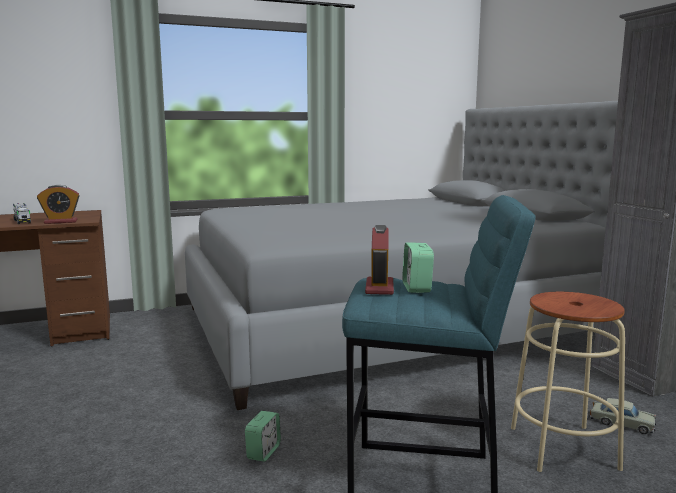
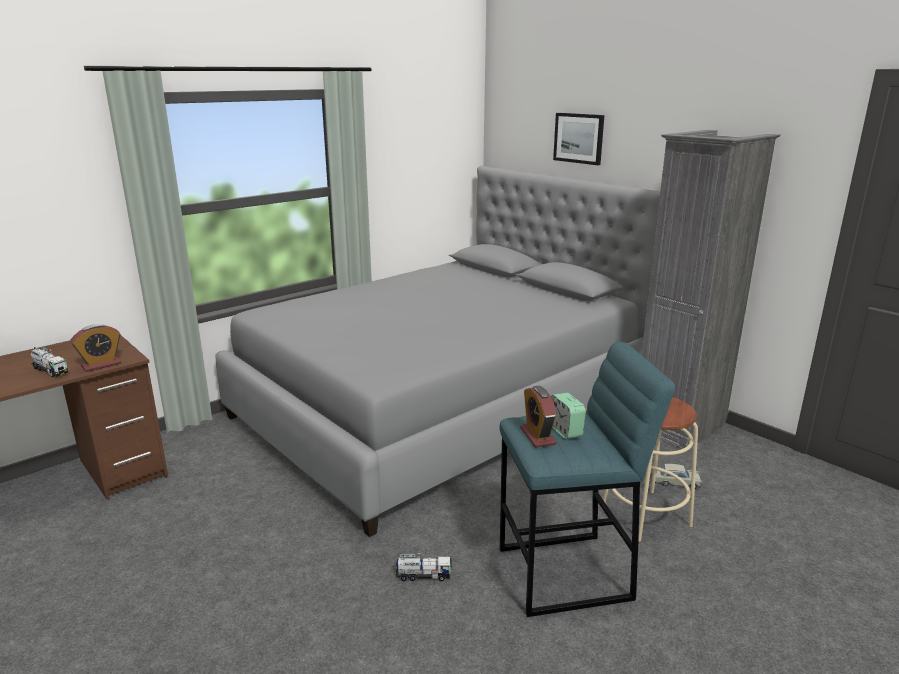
camera: 20 degrees left, 10 degrees up
(263, 452) = (423, 575): alarm clock -> toy truck
(559, 65) = (579, 138): none -> picture

